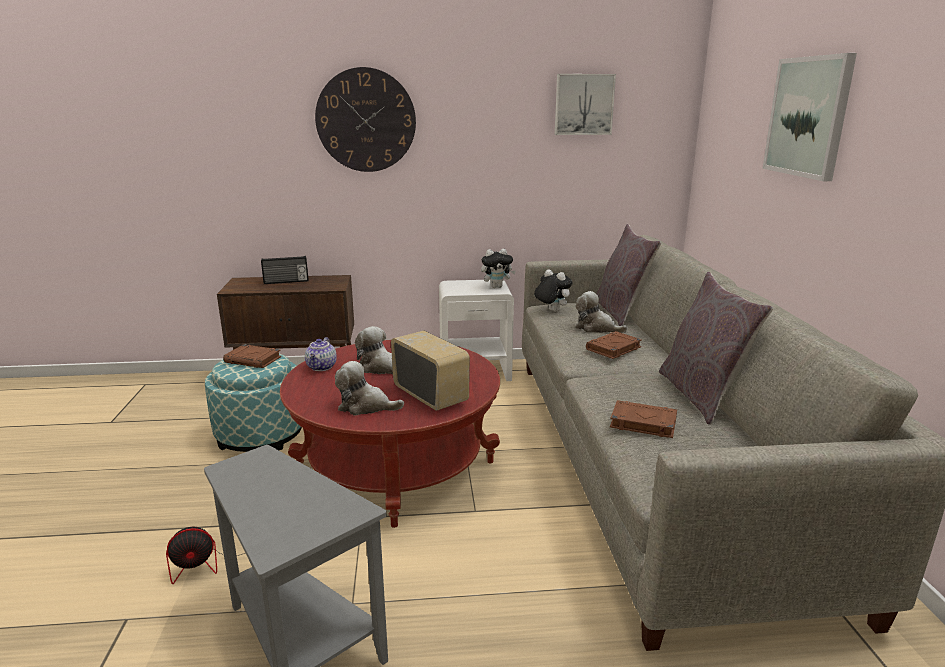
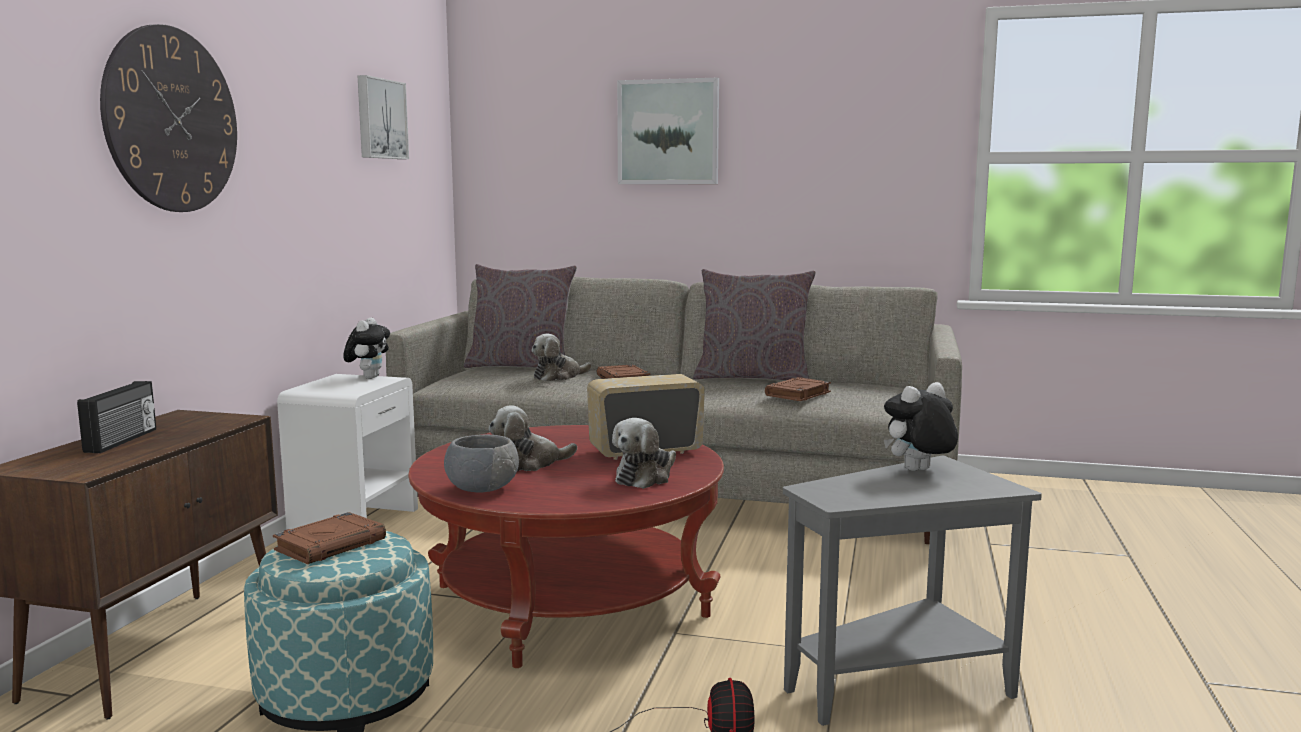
camera: 70 degrees left, 10 degrees down
(322, 367) = (482, 489): teapot -> grey bowl
(551, 311) = (466, 383): plush toy -> plush toy (918, 471)

